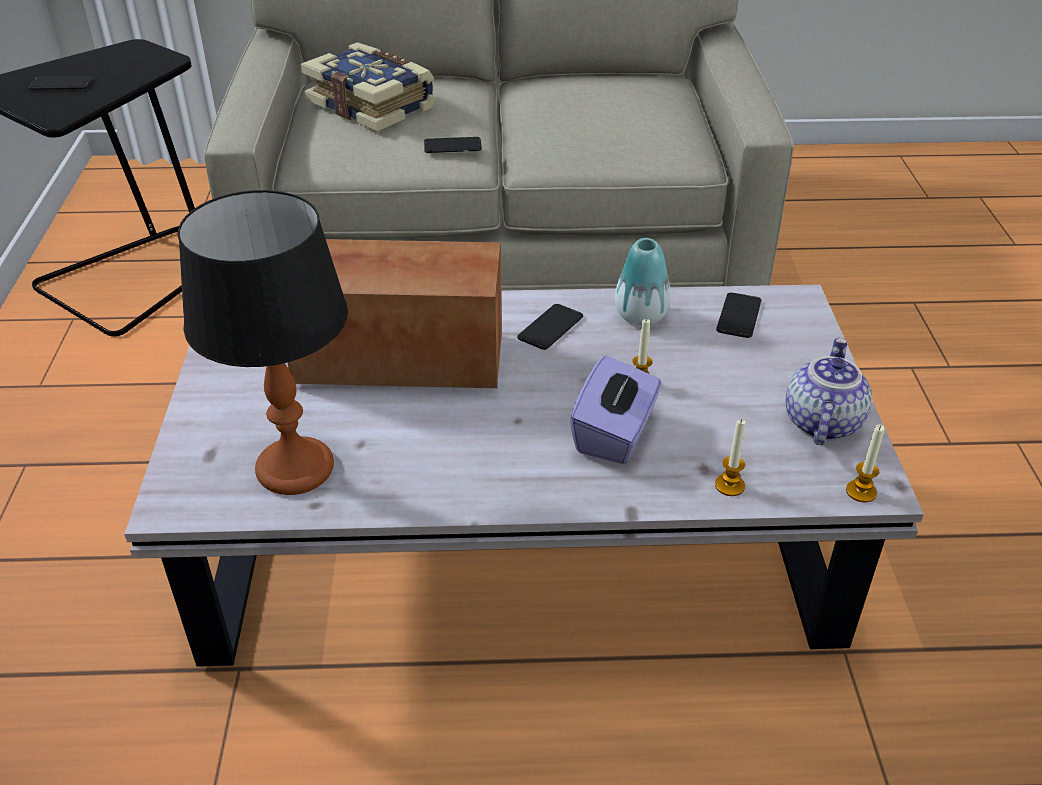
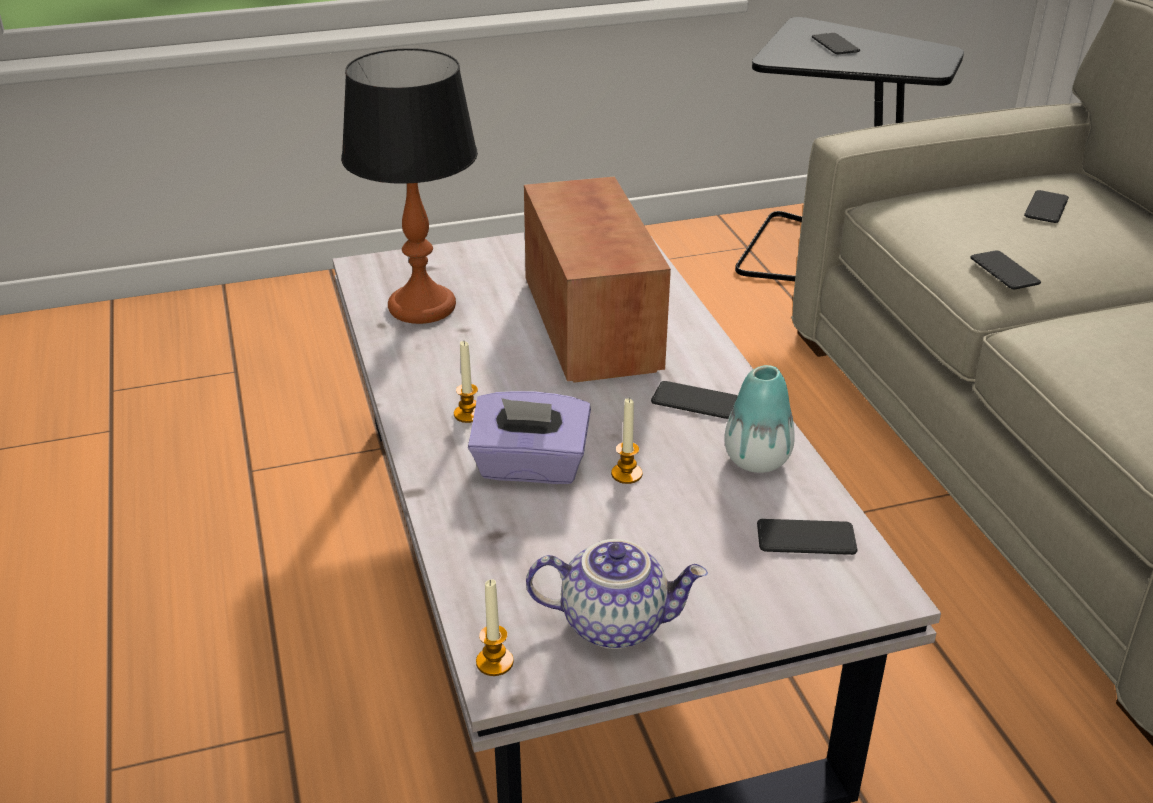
camera: 75 degrees right, 5 degrees down
(372, 105) = (1046, 208): book -> phone
(729, 486) = (473, 555): candle -> candle (468, 414)

